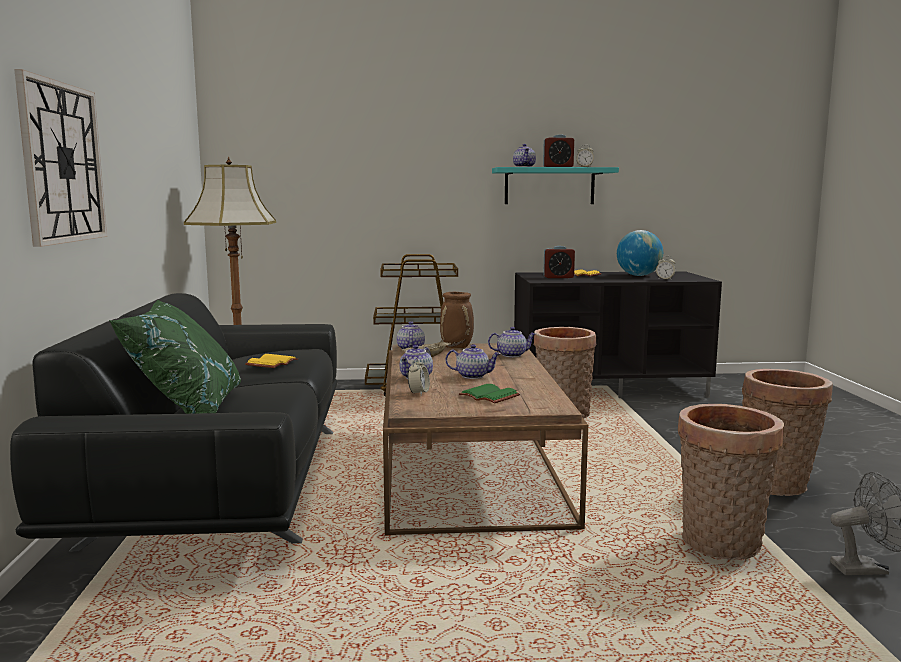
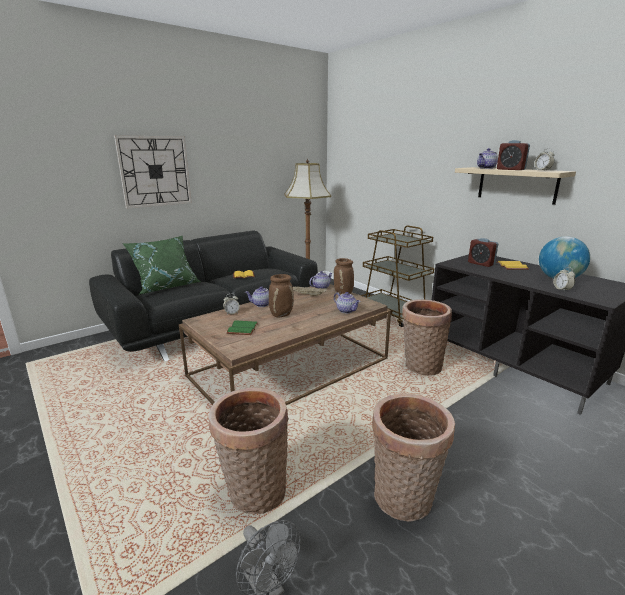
camera: 55 degrees right, 10 degrees up
(473, 376) = (281, 315): teapot -> brown vase
(549, 186) = (517, 185): turquoise shelf -> beige shelf

